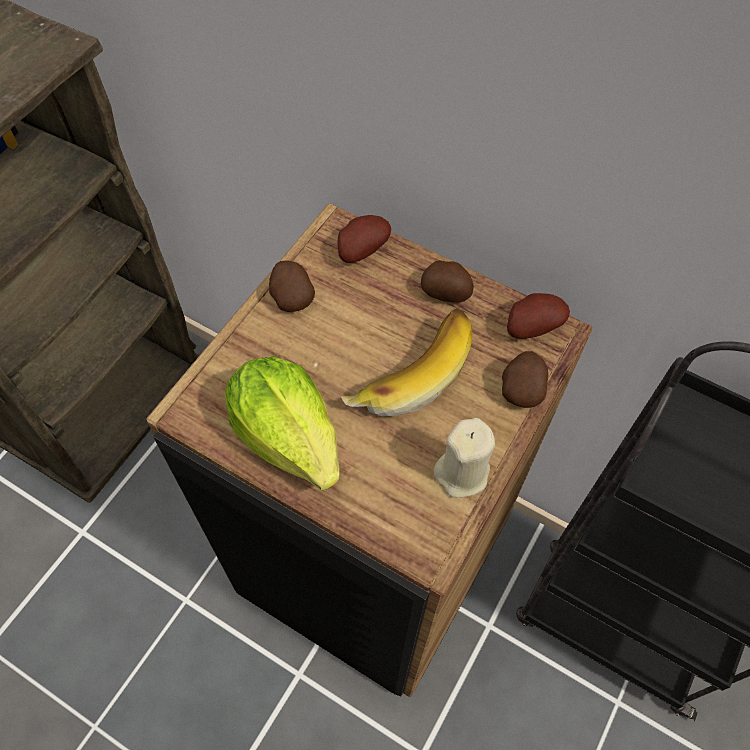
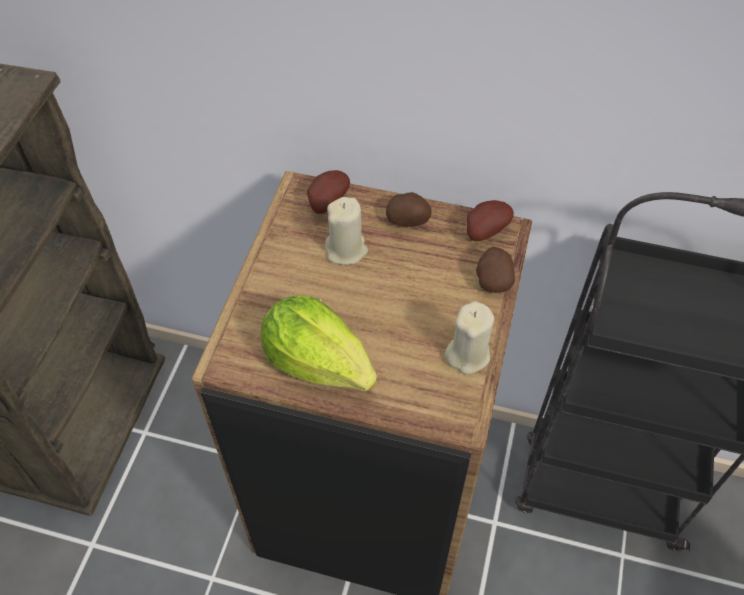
camera: 15 degrees left, 5 degrees down
(291, 297) = (281, 252): potato -> none
(364, 311) = (346, 250): none -> beige candle
(408, 371) = (398, 288): banana -> none

